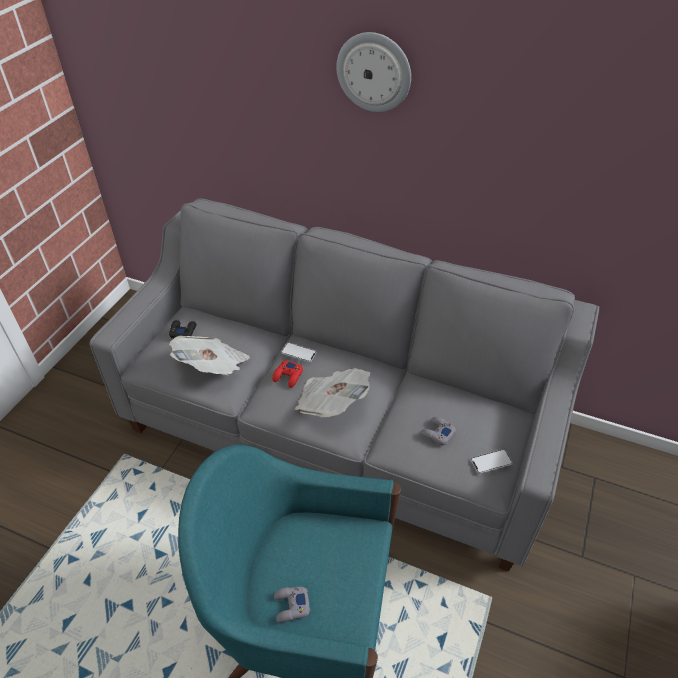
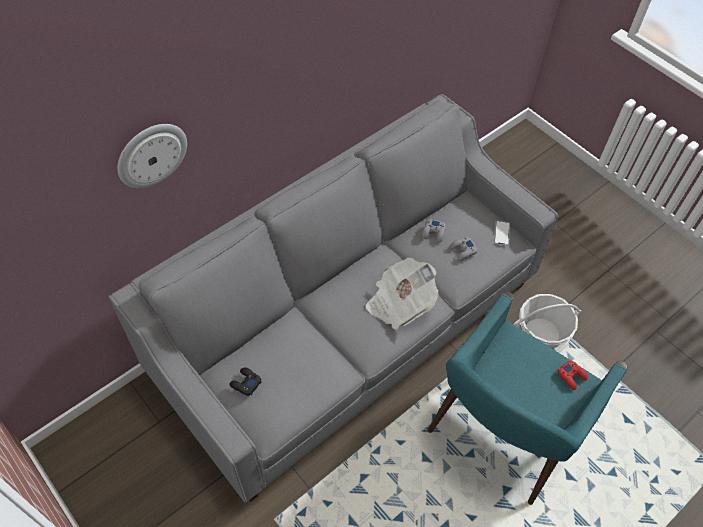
camera: 65 degrees left, 10 degrees up
(213, 367) = (308, 373): newspaper -> none
(288, 376) = (353, 321): red game controller -> red game controller (571, 376)
(291, 606) = (546, 407): grey game controller -> grey game controller (433, 233)
(298, 353) = (329, 302): phone -> none
(374, 72) = (264, 52): wall clock -> wall clock (151, 154)
(457, 619) = (541, 334): none -> basket

